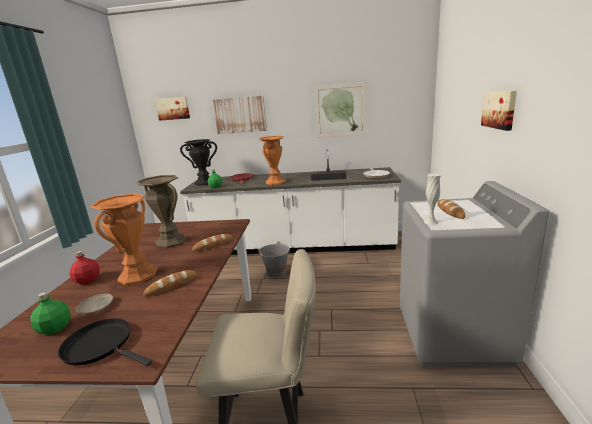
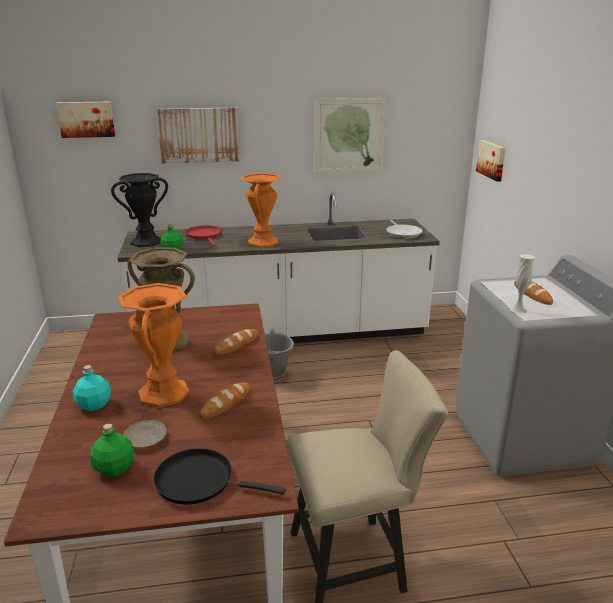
camera: 15 degrees left, 5 degrees up
(88, 280) = (94, 404): red bottle -> turquoise bottle
(499, 109) = (581, 169): picture -> picture (492, 160)

